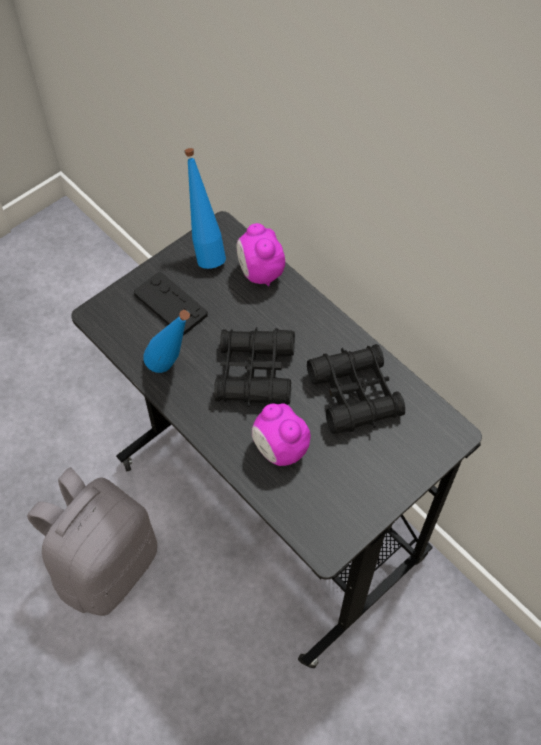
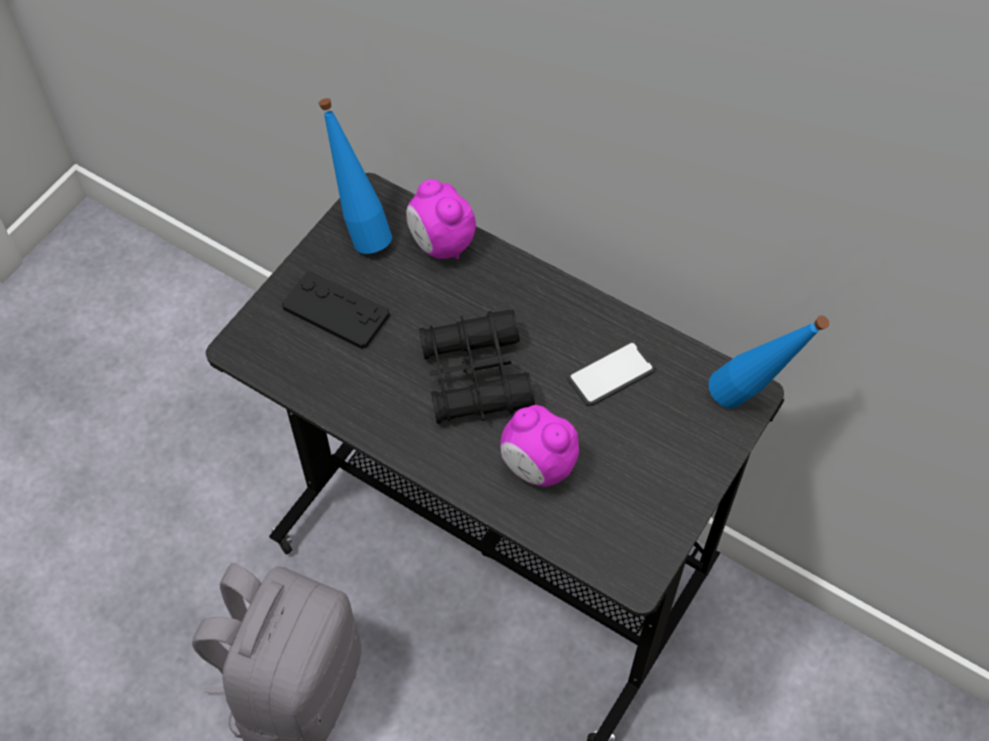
camera: 15 degrees left, 0 degrees up
(173, 371) = (367, 397): blue bottle -> blue bottle (750, 401)
(354, 394) = (611, 374): black binoculars -> phone

